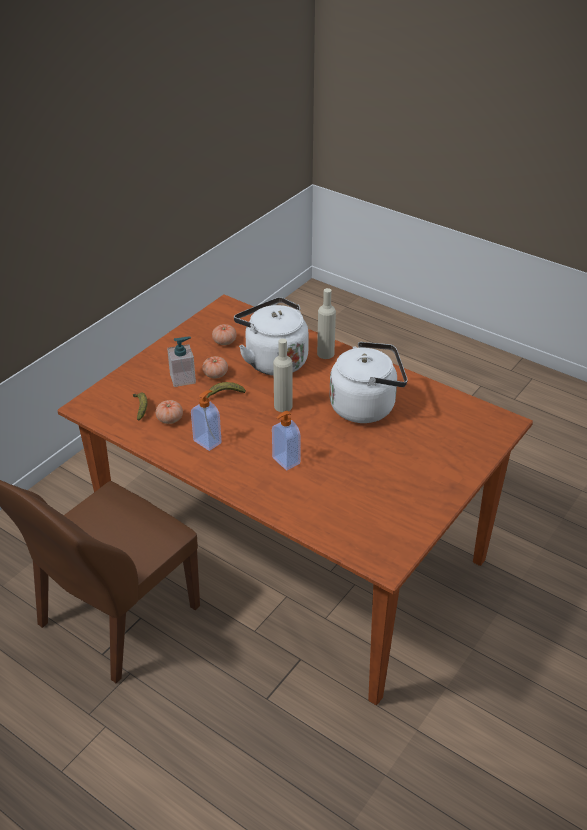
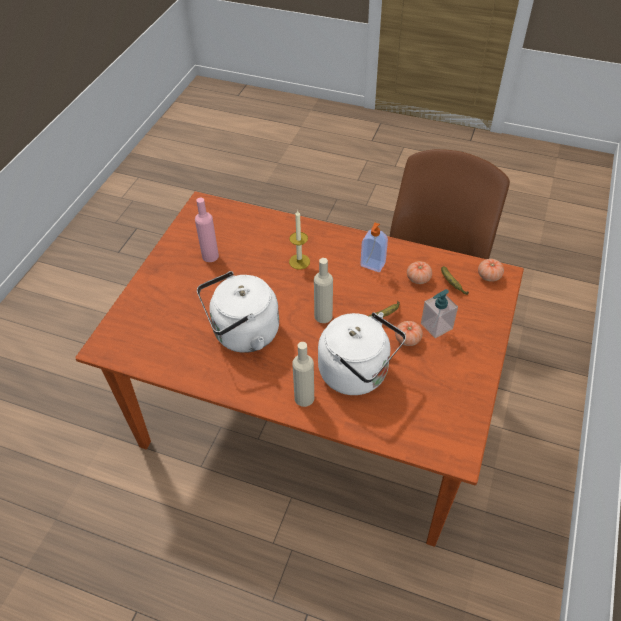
camera: 165 degrees right, 10 degrees up
(224, 342) = (424, 389): tomato -> tomato (489, 276)
(285, 461) = (299, 261): soap dispenser -> candle
(386, 488) = (210, 256): none -> pink bottle

